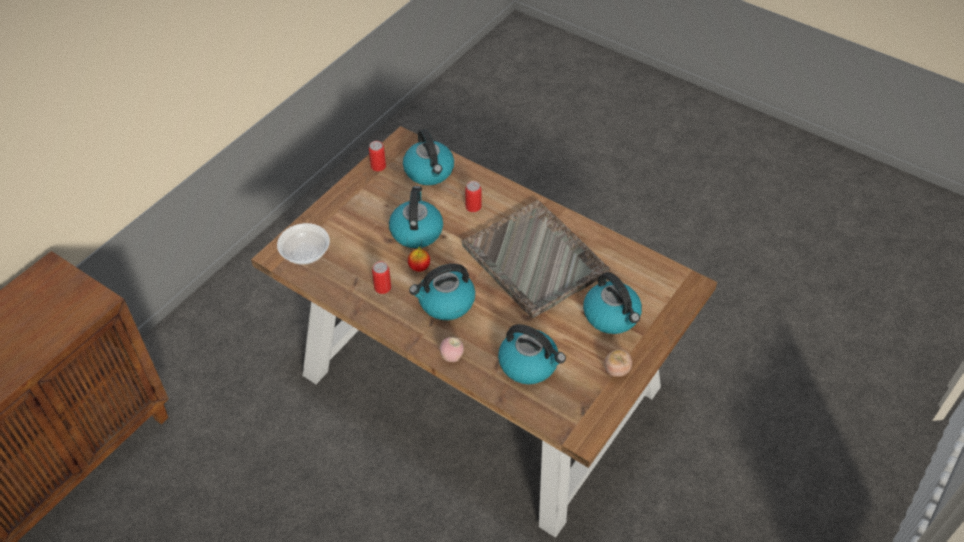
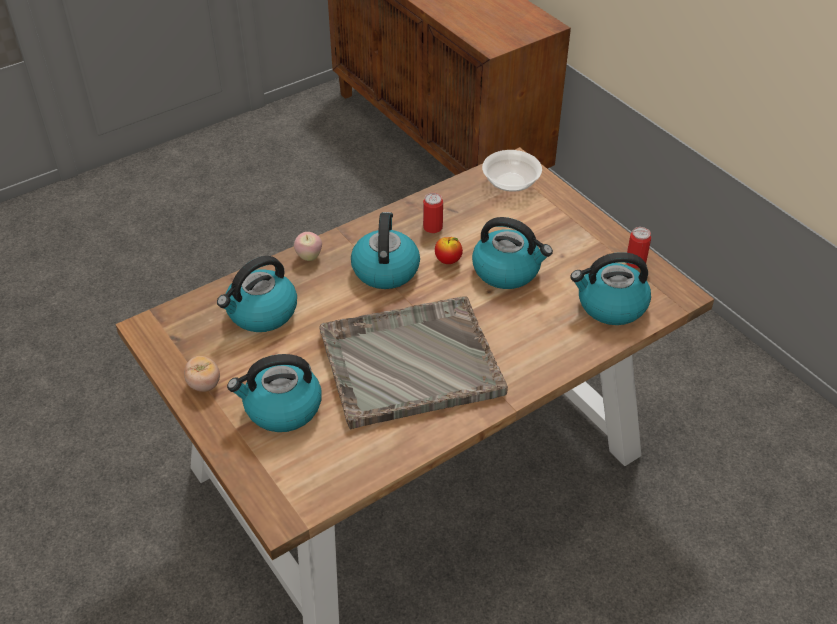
camera: 110 degrees right, 5 degrees down
(473, 207) = (529, 330): can -> none

